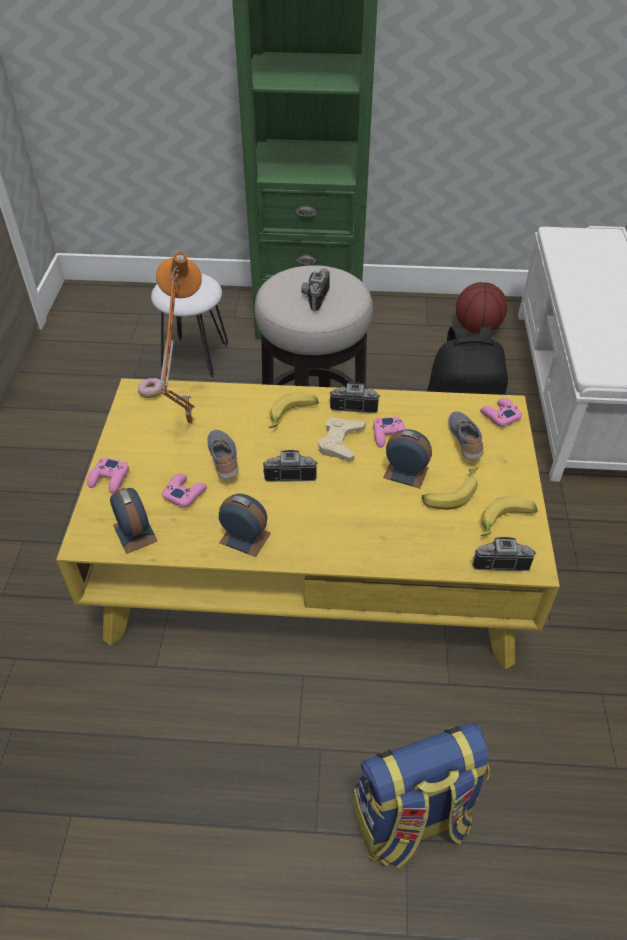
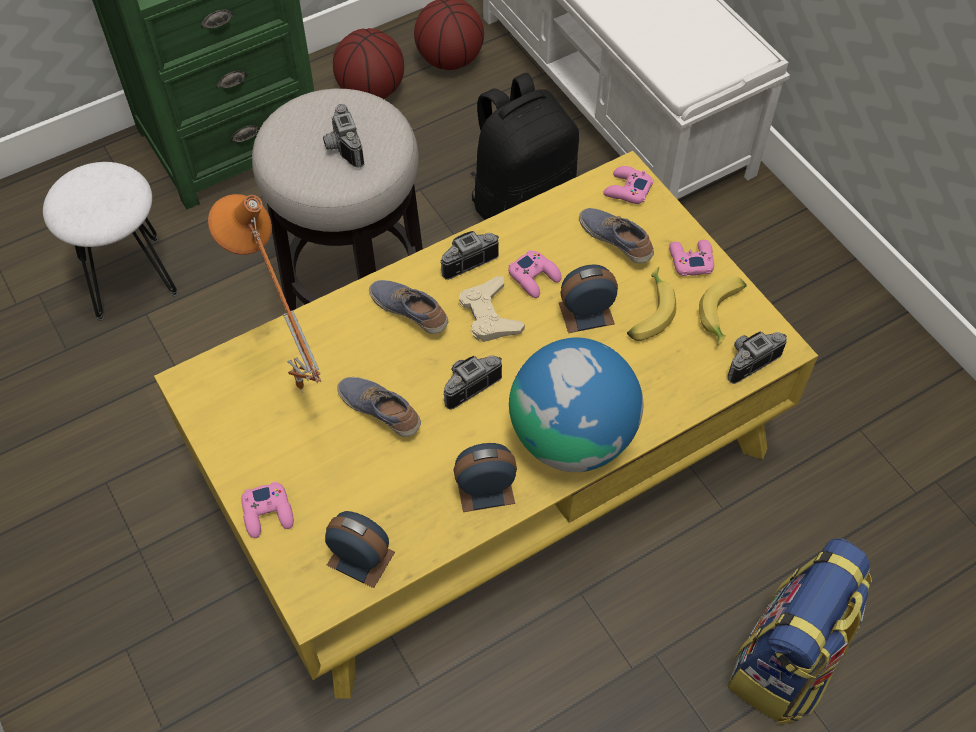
camera: 35 degrees left, 10 degrees up
(151, 392) = (212, 373): donut -> none
(184, 493) = (372, 478): pink game controller -> pink game controller (690, 260)
(293, 416) = (410, 311): banana -> shoe
(329, 538) = (571, 436): none -> globe
(414, 325) = (372, 91): none -> basketball

